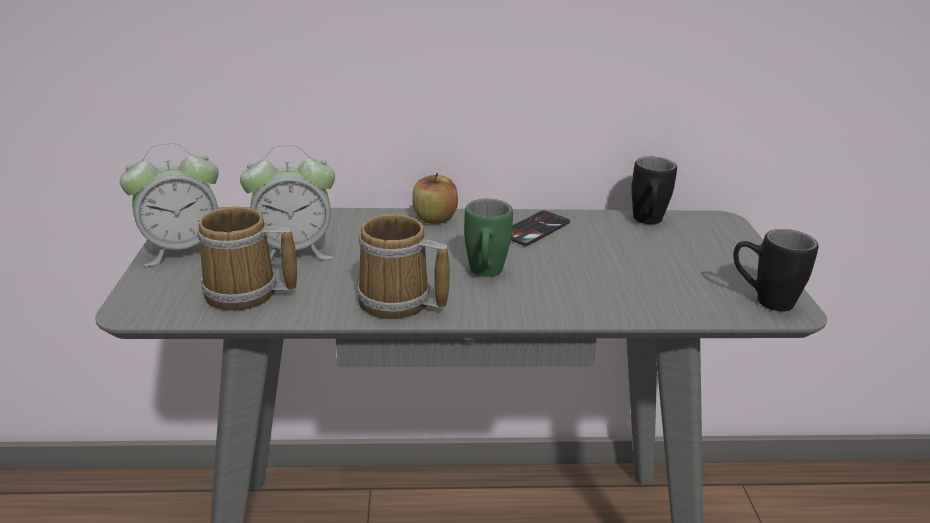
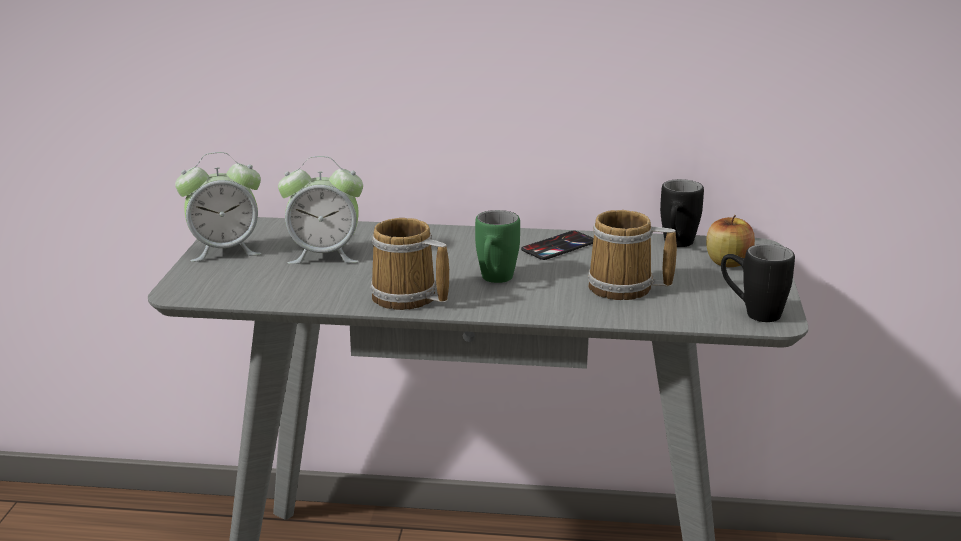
camera: 10 degrees right, 5 degrees down
(245, 294) = (274, 285): mug -> mug (624, 288)
(434, 218) = (464, 234): apple -> apple (728, 262)

